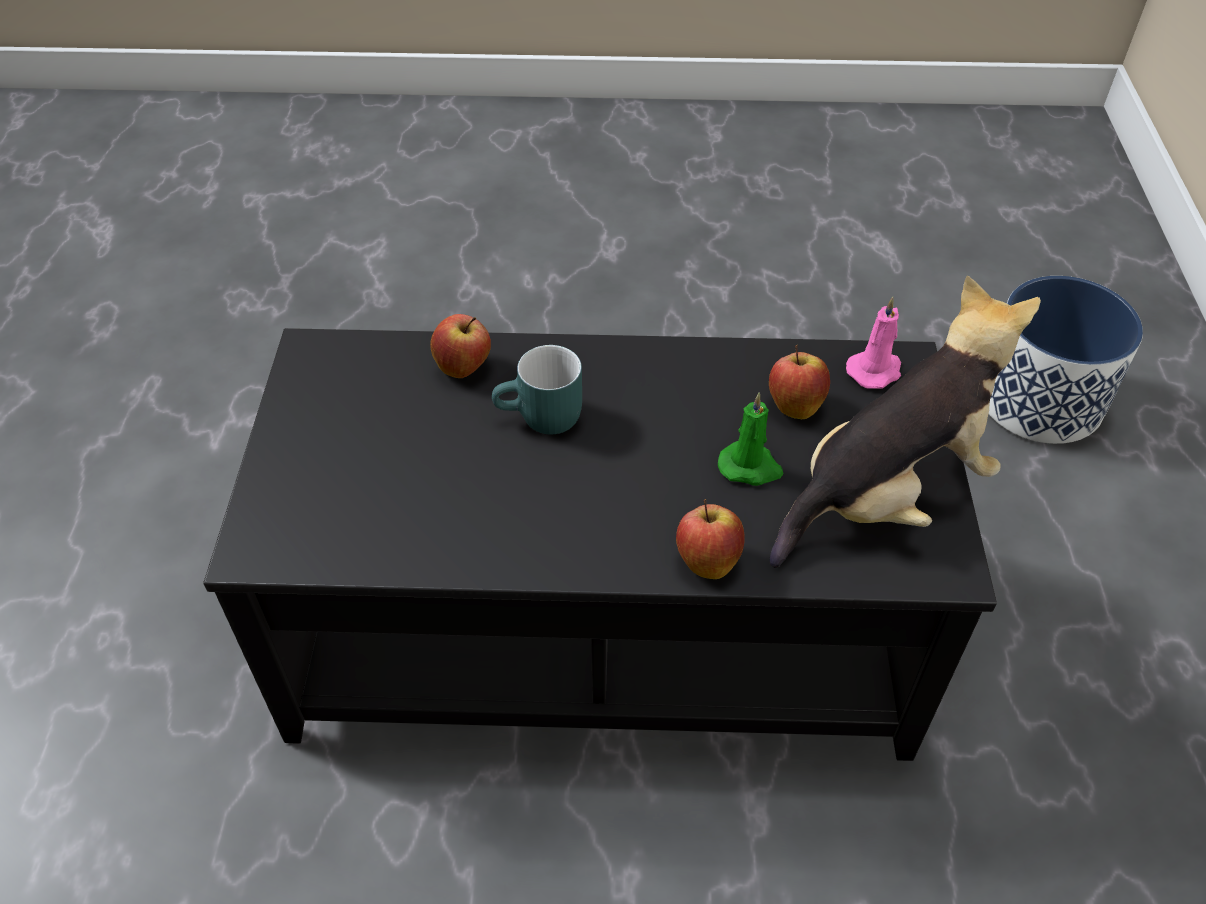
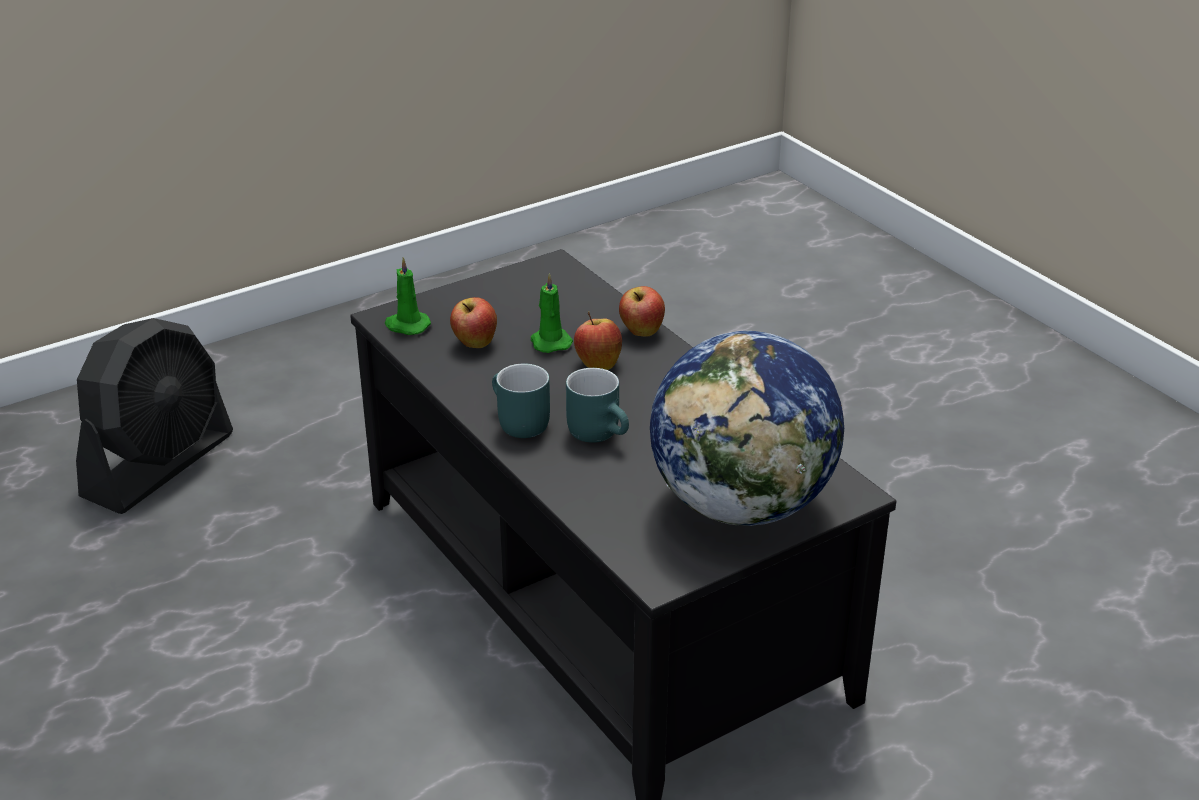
camera: 125 degrees left, 15 degrees down
(330, 456) = (743, 505): none -> globe
(464, 368) = (590, 489): apple -> apple (598, 363)
(614, 368) = (516, 423): none -> turquoise mug
(875, 370) = (406, 325): pink candle -> green candle
(887, 495) = (519, 294): plush toy -> none
(1040, 401) = (159, 465): planter -> black fan

